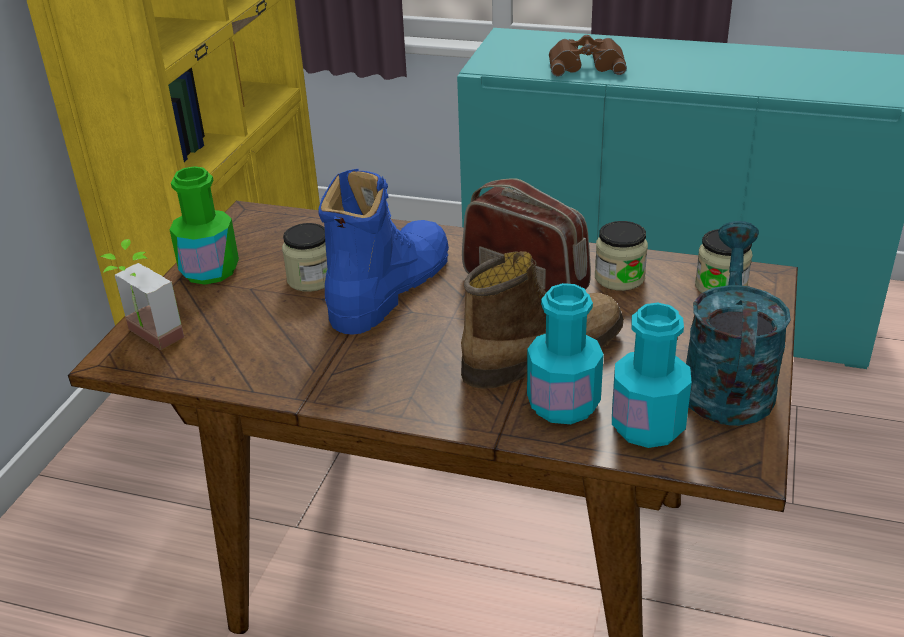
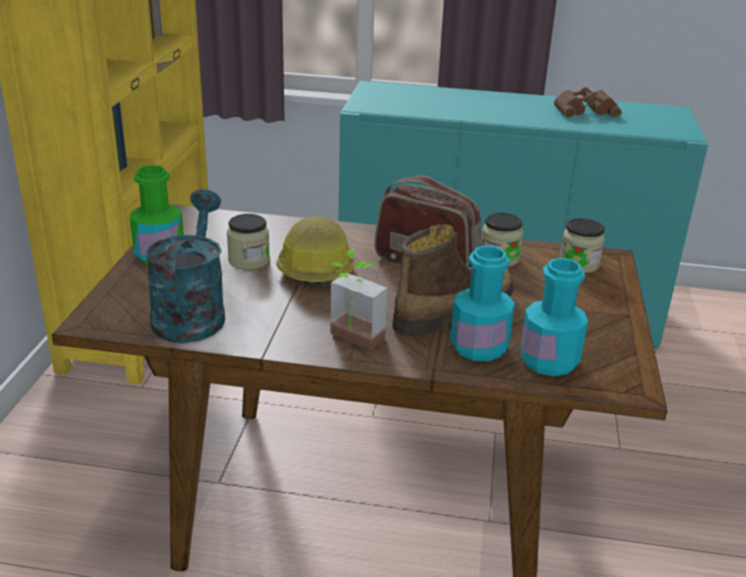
camera: 10 degrees left, 5 degrees down
(146, 338) = (116, 306): potted plant -> potted plant (351, 340)
(389, 288) = (316, 267): blue boot -> hard hat
(586, 64) = (441, 107): brown binoculars -> brown binoculars (584, 110)
(726, 380) = (600, 328): turquoise watering can -> turquoise watering can (191, 312)

